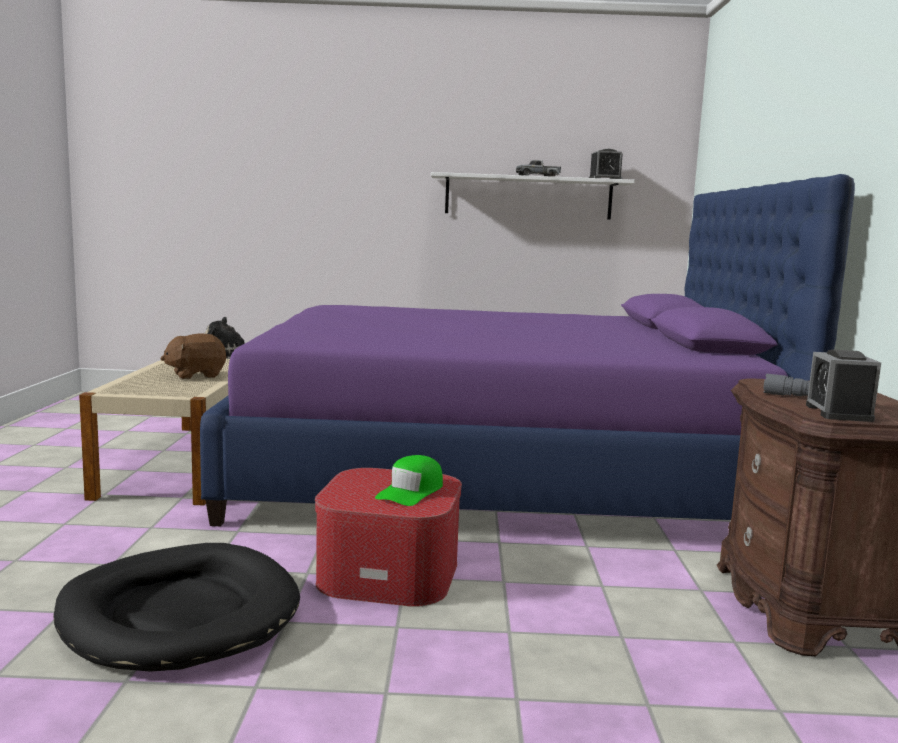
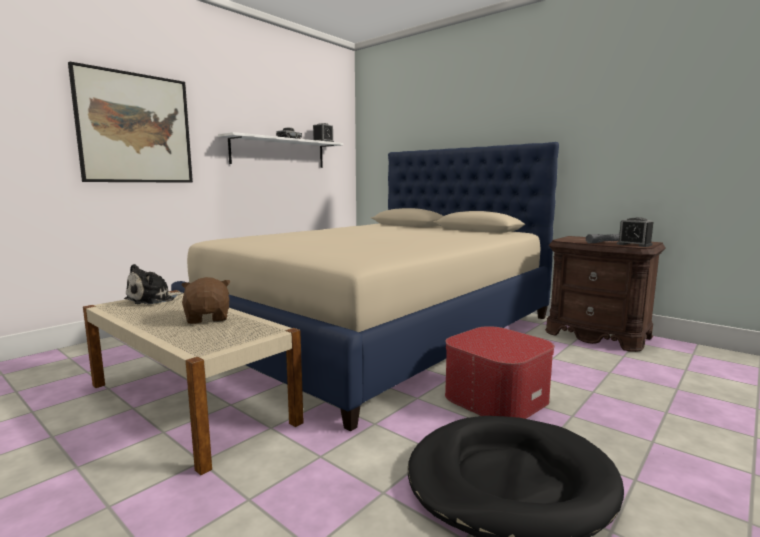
camera: 50 degrees left, 0 degrees up
(196, 375) = (208, 318): brown plush toy -> brown plush toy turned 150 degrees clockwise
(331, 173) = (135, 128): none -> picture
(411, 491) = (507, 339): green cap -> none
(498, 473) = (381, 331): purple bed -> beige bed

